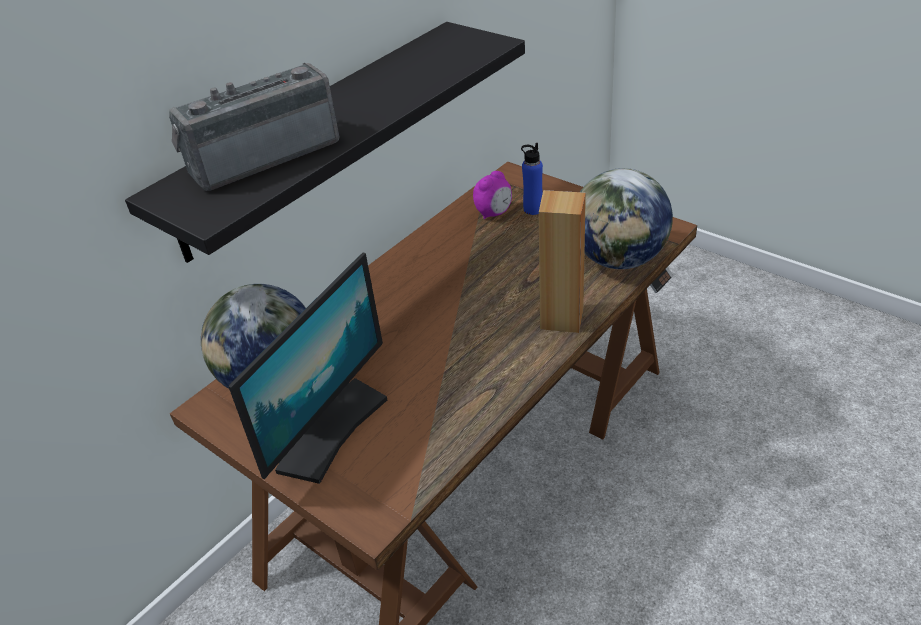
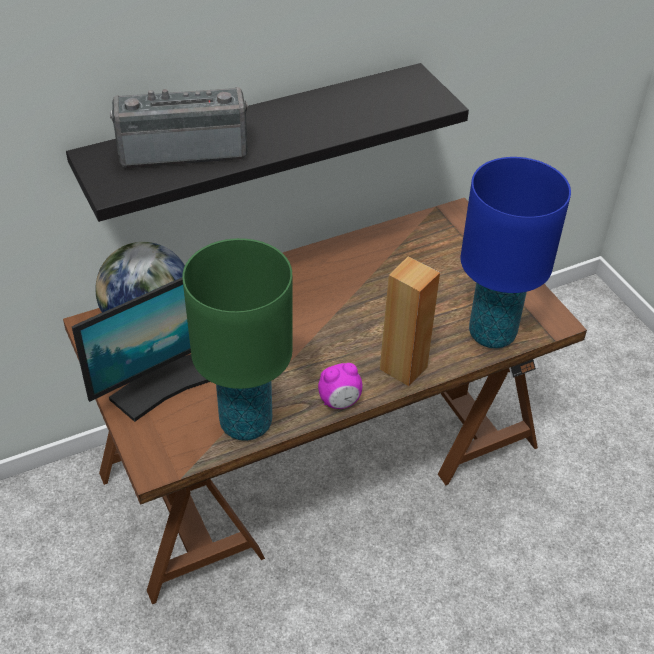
camera: 20 degrees right, 5 degrees up
(442, 433) = (246, 423): none -> green table lamp
(494, 213) = (416, 245): alarm clock -> alarm clock (340, 402)
(533, 209) = (453, 255): blue bottle -> none
(619, 259) = (492, 334): globe -> blue table lamp

